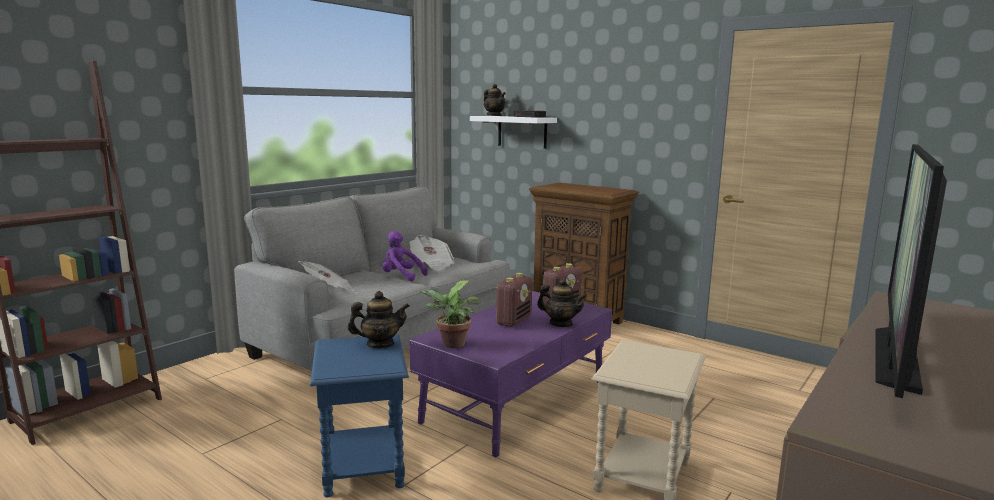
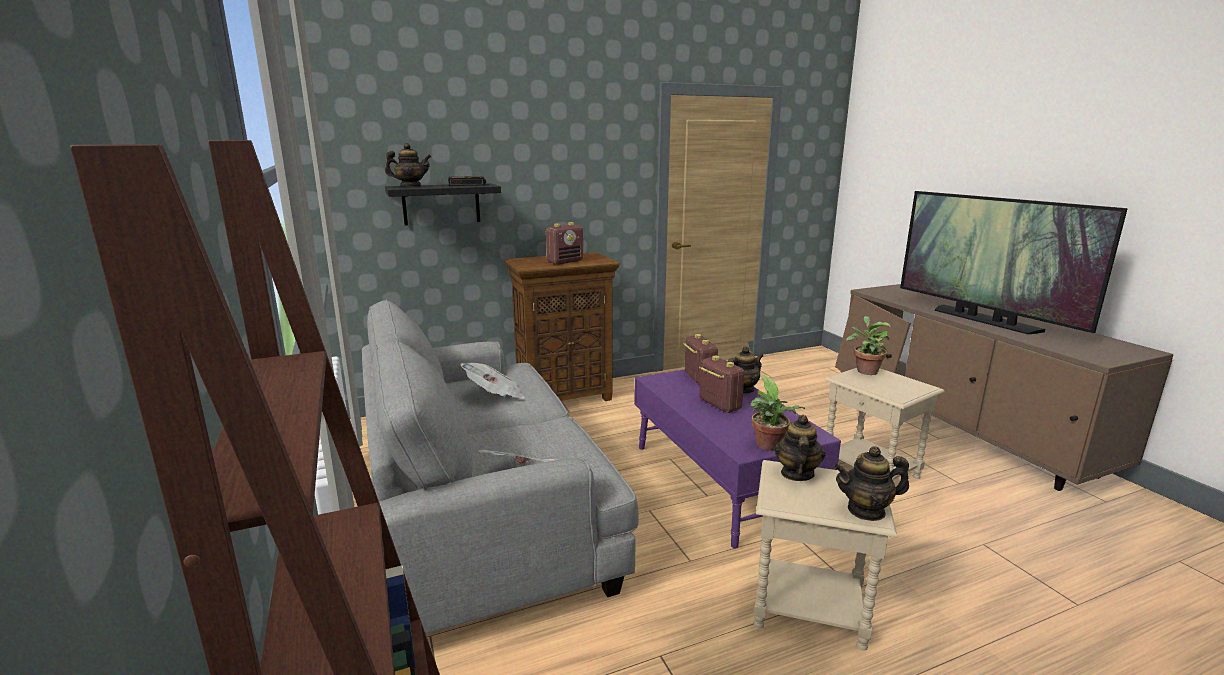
camera: 60 degrees left, 5 degrees up
(336, 369) = (866, 510): none -> teapot
(361, 465) = (808, 609): blue side table -> beige side table
(401, 277) = (516, 422): purple plush toy -> none
(522, 132) = (441, 204): white shelf -> black shelf
(576, 189) = (565, 262): none -> radio
(674, 353) = (865, 370): none -> potted plant

